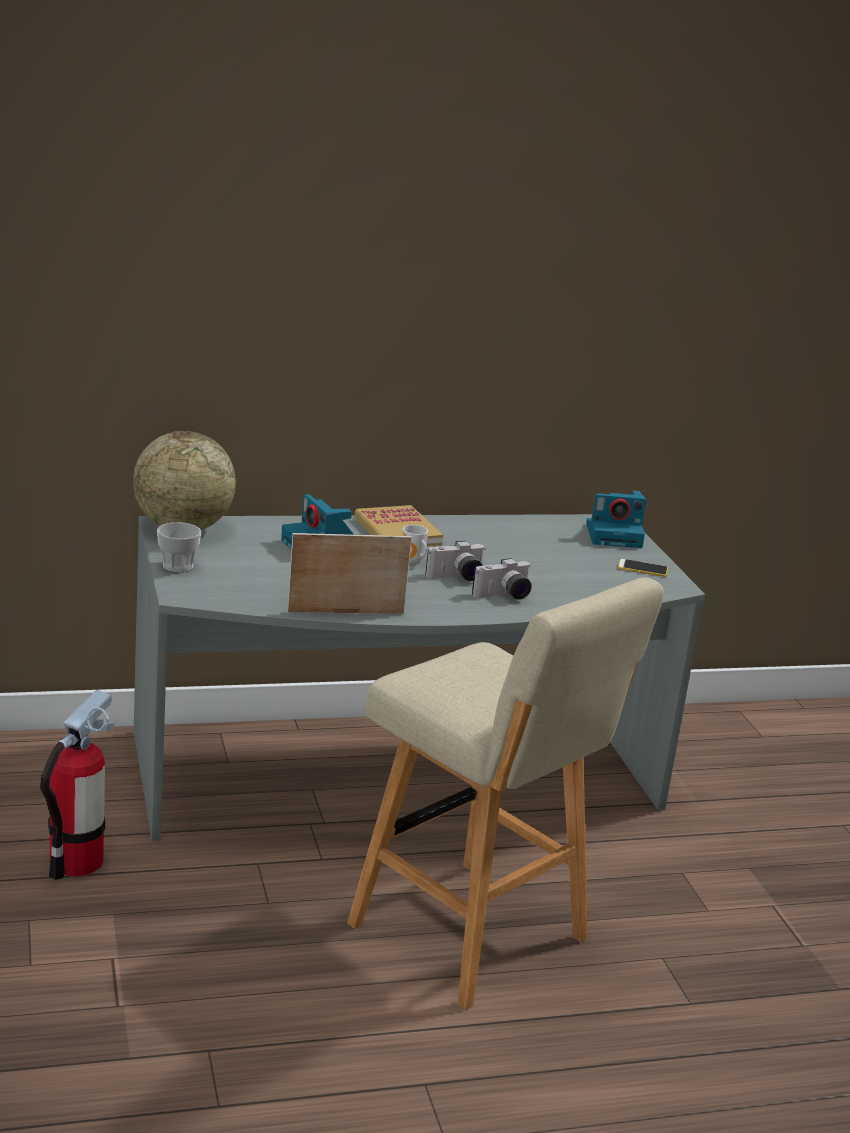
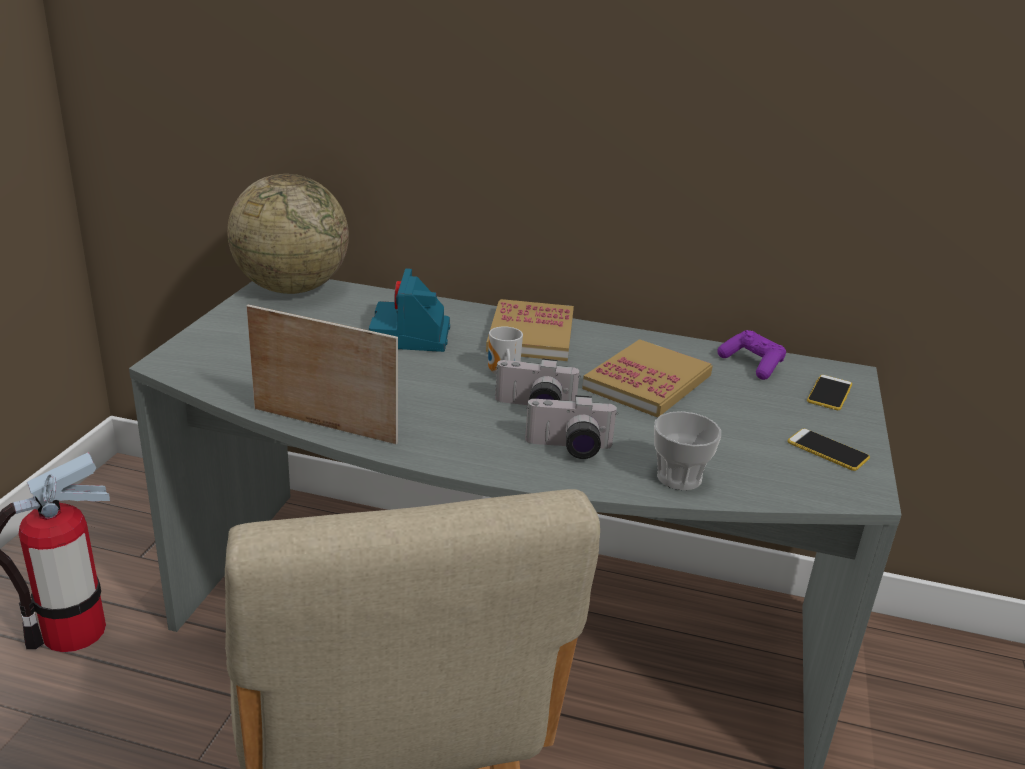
camera: 30 degrees right, 5 degrees up
(177, 566) = (220, 328): cup -> cup (679, 477)
(505, 549) = (647, 382): none -> book
(555, 526) = (752, 365): none -> purple game controller
(615, 535) = (829, 393): camera -> phone

